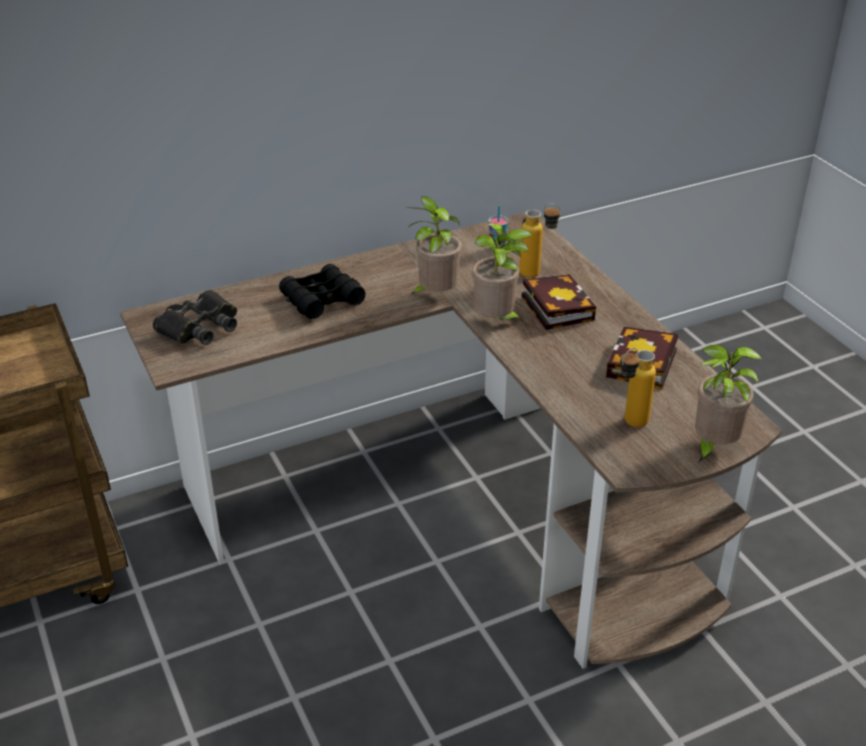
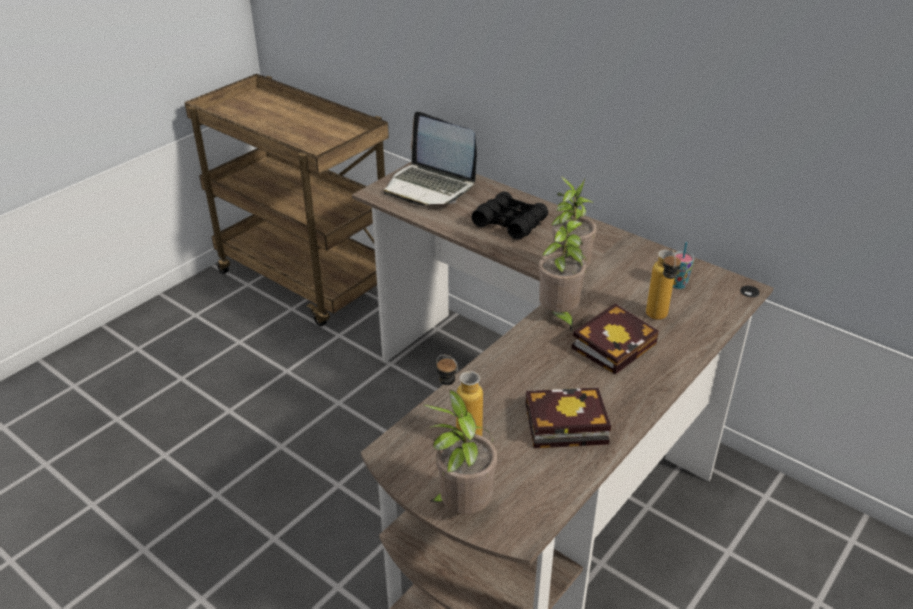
camera: 65 degrees right, 0 degrees up
(200, 326) = (430, 186): black binoculars -> laptop

